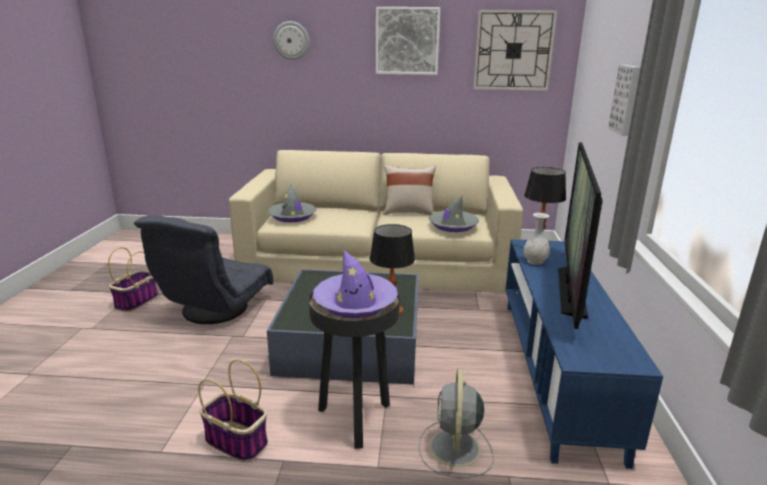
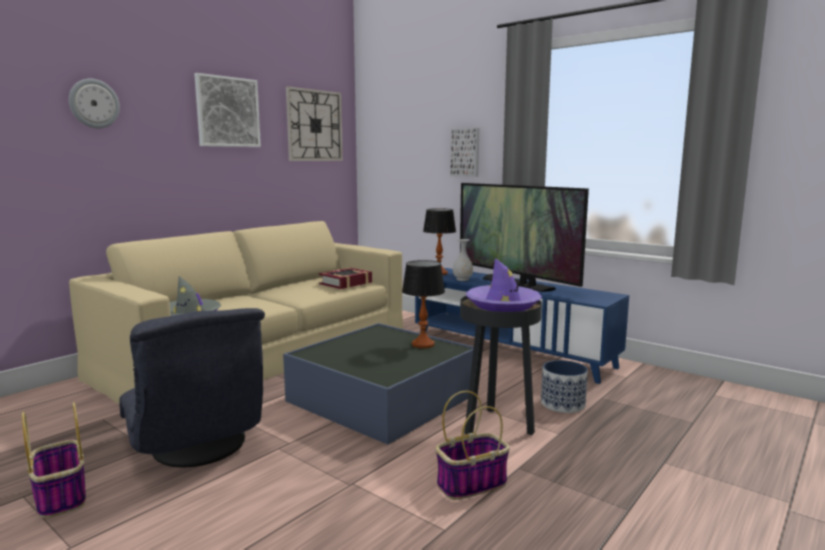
camera: 55 degrees left, 10 degrees down
(408, 212) = (286, 286): beige pillow -> none
(453, 225) = (346, 283): grey hat -> book
(455, 449) = (563, 404): grey fan -> planter

